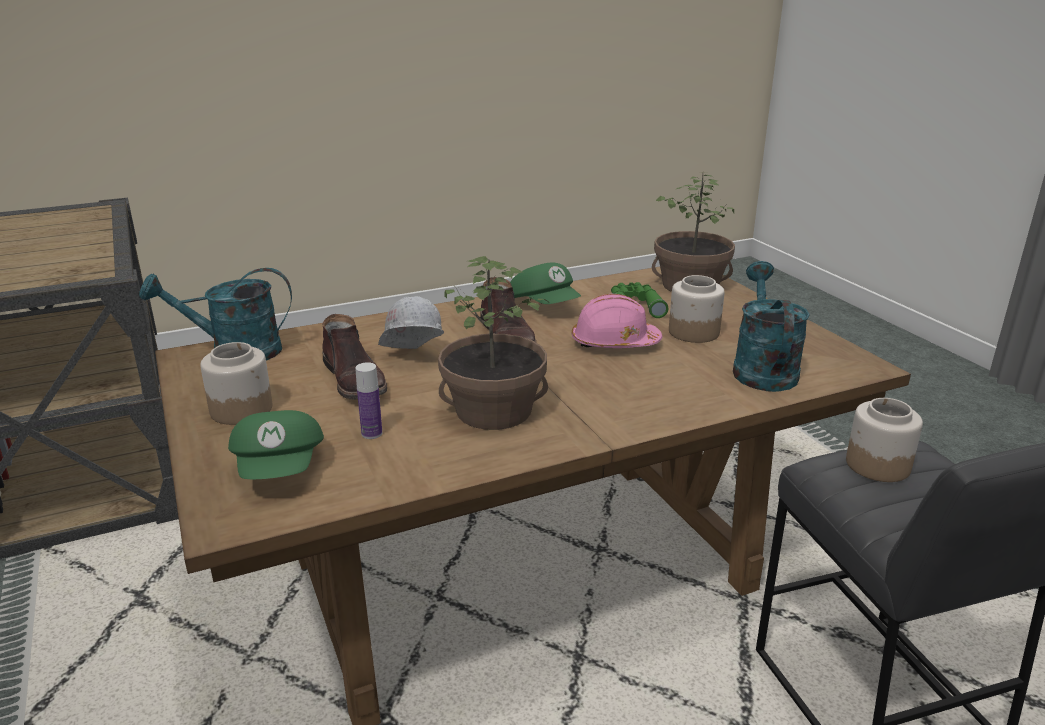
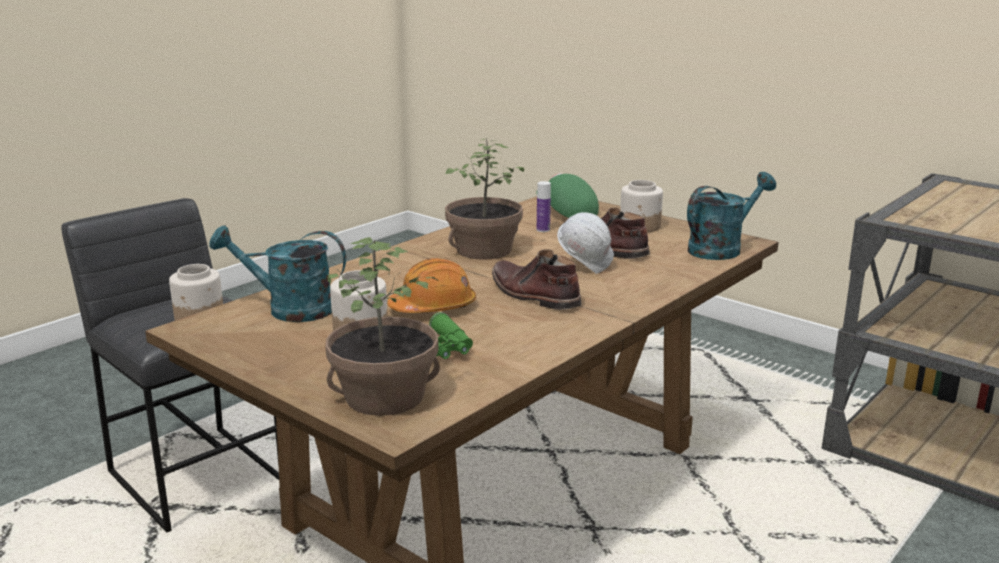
camera: 155 degrees right, 5 degrees down
(544, 305) = (537, 332): green cap -> none
(614, 343) = (433, 307): pink hard hat -> orange hard hat
(762, 368) = (289, 309): turquoise watering can -> turquoise watering can turned 120 degrees clockwise

